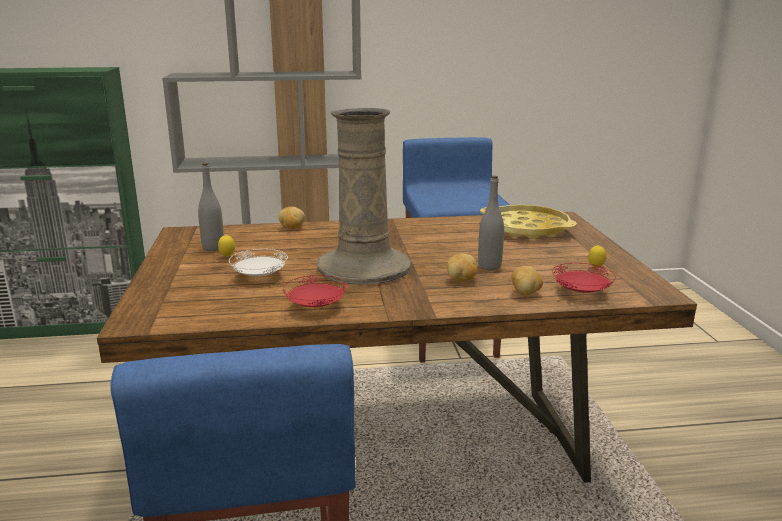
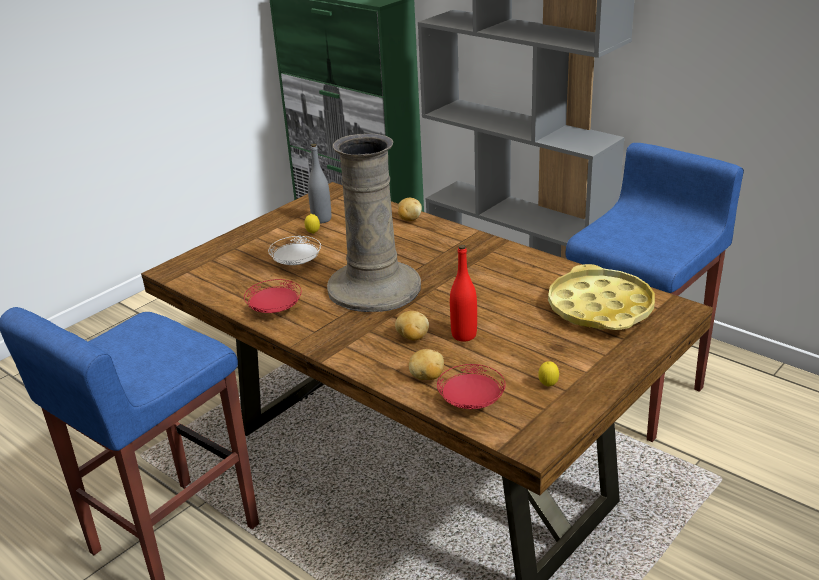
camera: 50 degrees right, 10 degrees up
(489, 266) = (464, 335): grey bottle -> red bottle

